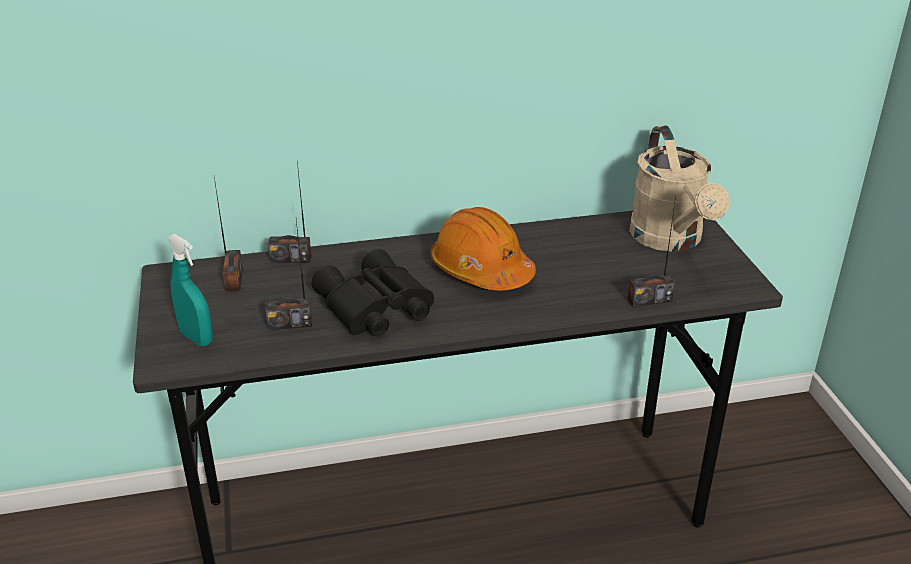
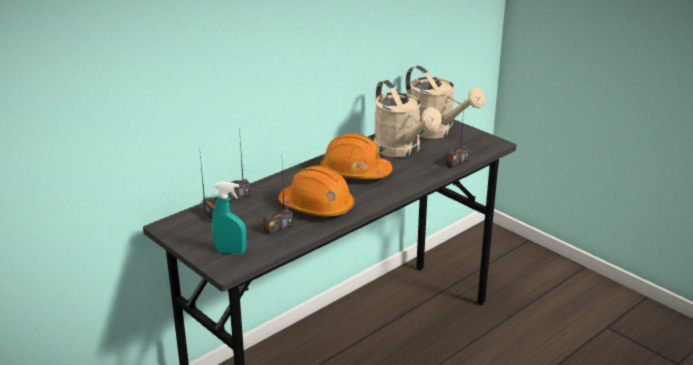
camera: 30 degrees left, 5 degrees down
(374, 308) = (317, 207): black binoculars -> orange hard hat
(585, 255) = (402, 151): none -> beige watering can

